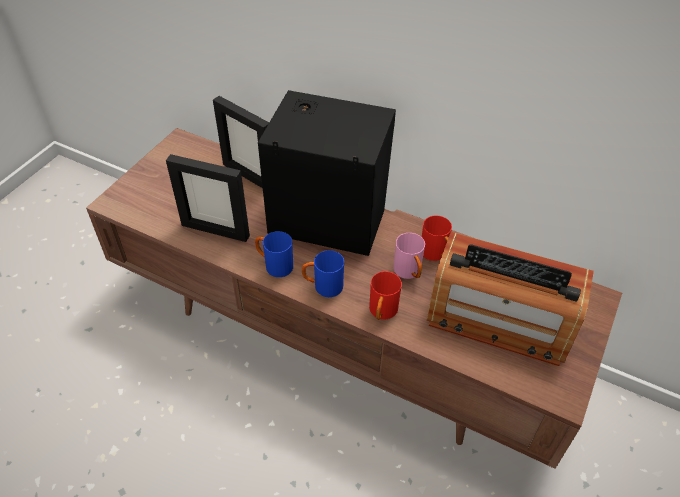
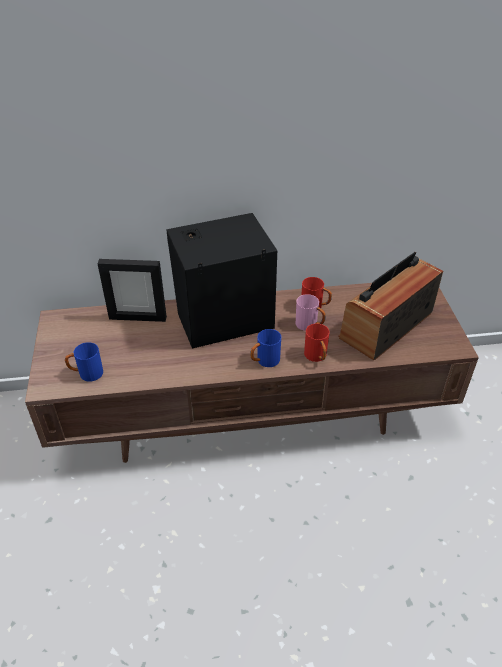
camera: 35 degrees left, 5 degrees down
(216, 229) = (151, 364): picture frame -> none
(274, 265) = (218, 365): blue mug -> blue mug (86, 374)
(498, 320) = (386, 325): radio -> radio turned 150 degrees clockwise

